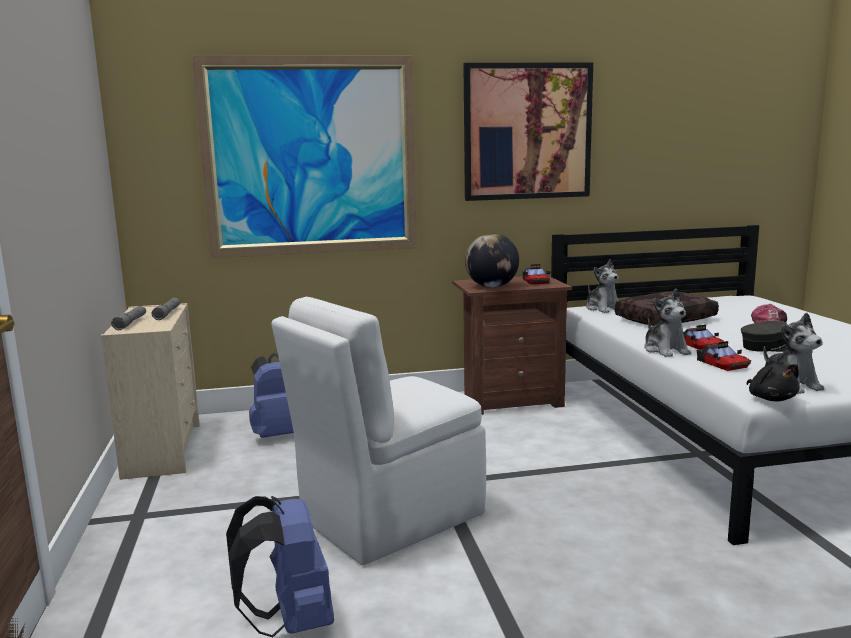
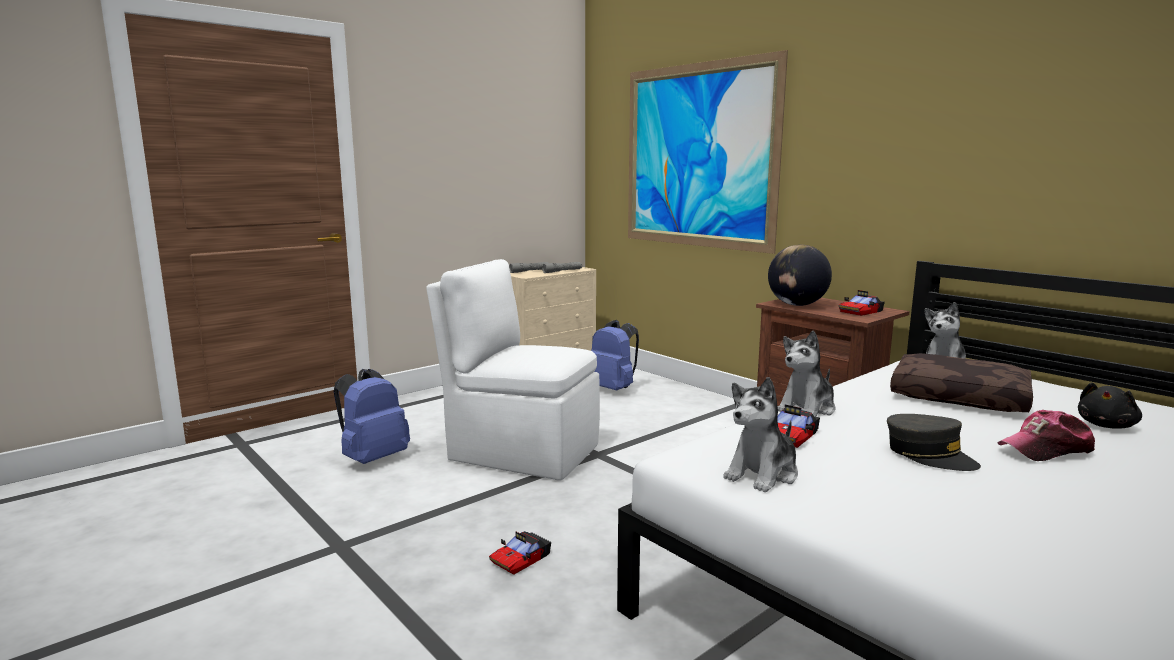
camera: 60 degrees right, 0 degrees up
(527, 132) = (907, 128): picture -> none
(700, 345) = (860, 421): toy car -> toy car (521, 559)
(771, 398) = (686, 466): black plush toy -> black plush toy (1106, 425)

